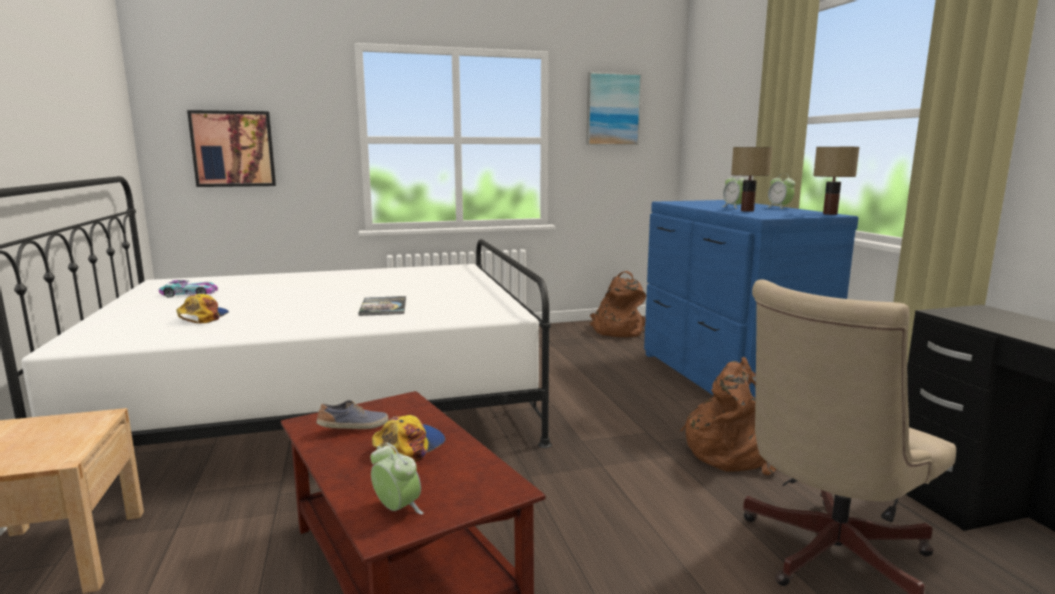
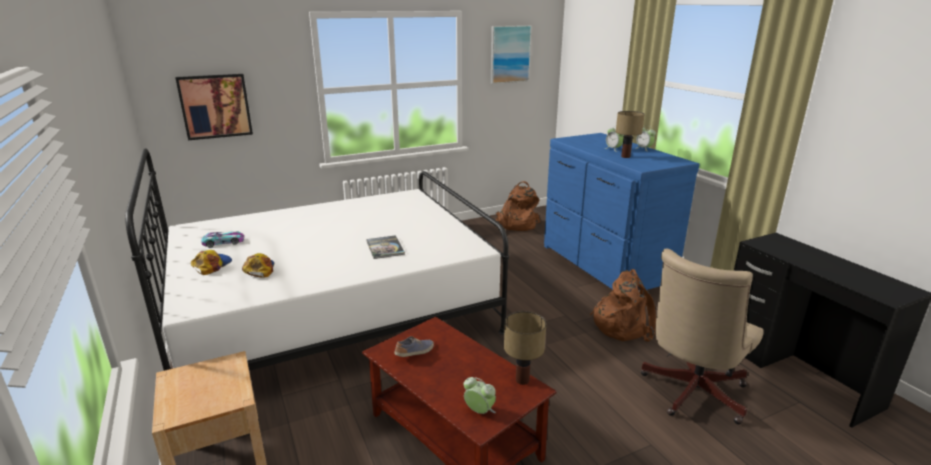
camera: 10 degrees left, 10 degrees up
(408, 447) = (459, 365): cap -> cap (212, 265)
(829, 214) = (680, 160): table lamp -> table lamp (521, 380)

